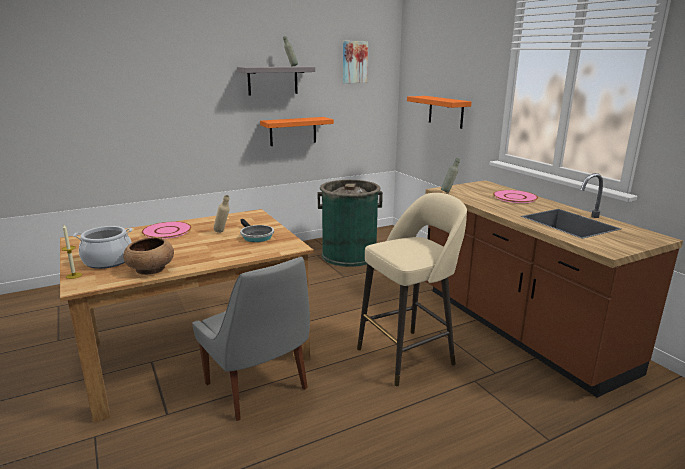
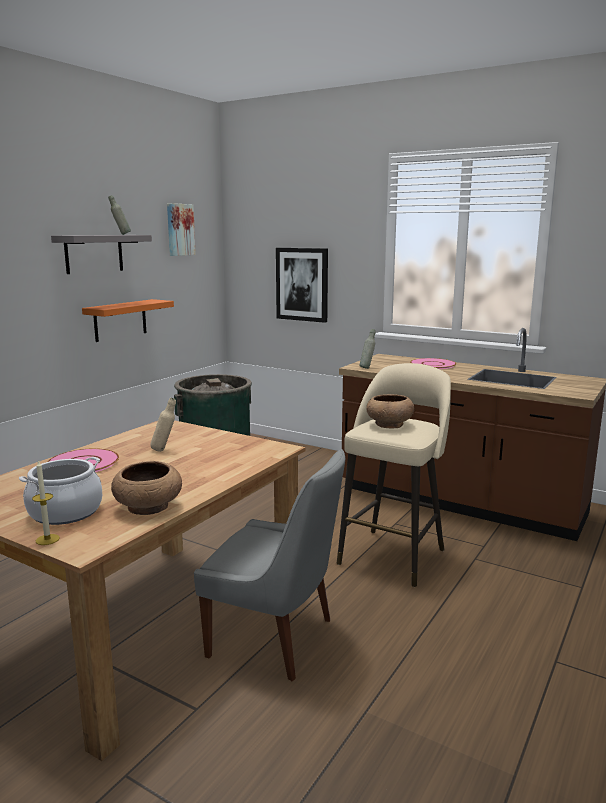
camera: 30 degrees left, 5 degrees down
(255, 236) = (214, 447): frying pan -> none
(405, 244) = (389, 424): none -> brown bowl
(446, 112) = (302, 284): orange shelf -> picture

